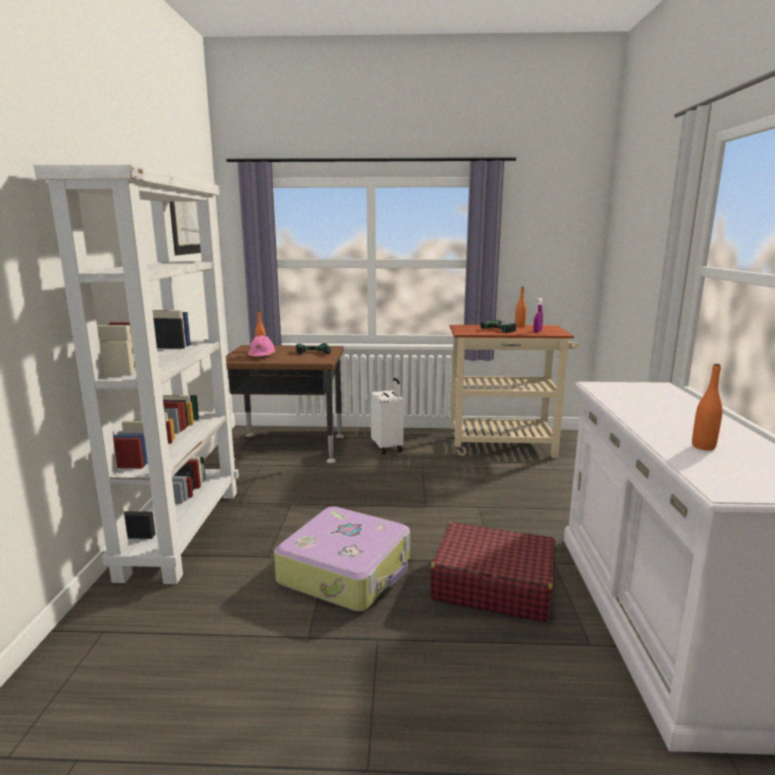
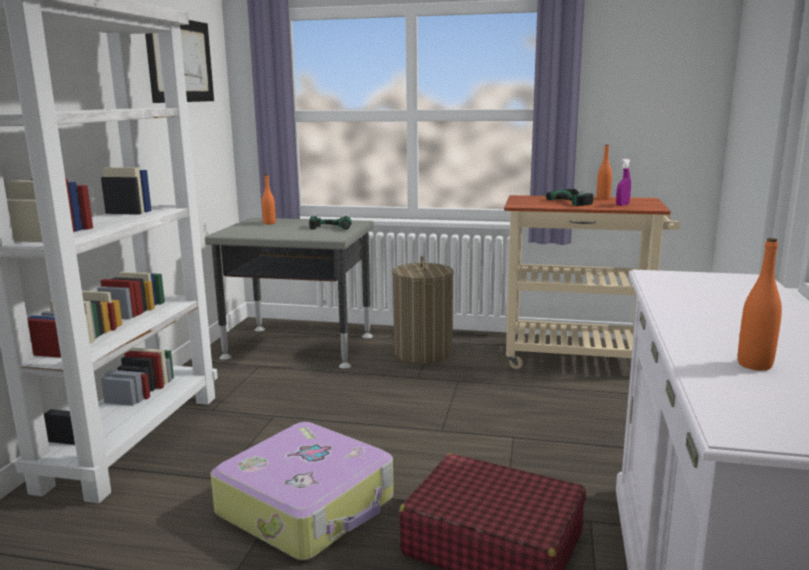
camera: 10 degrees right, 0 degrees up
(261, 355) = (264, 230): pink hard hat -> none
(288, 447) = (300, 346): brown desk -> grey desk
(388, 447) = (423, 353): white suitcase -> laundry basket

